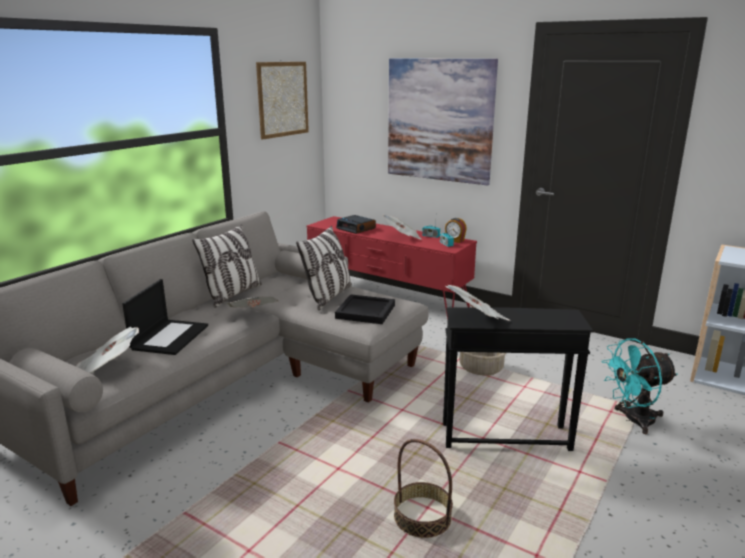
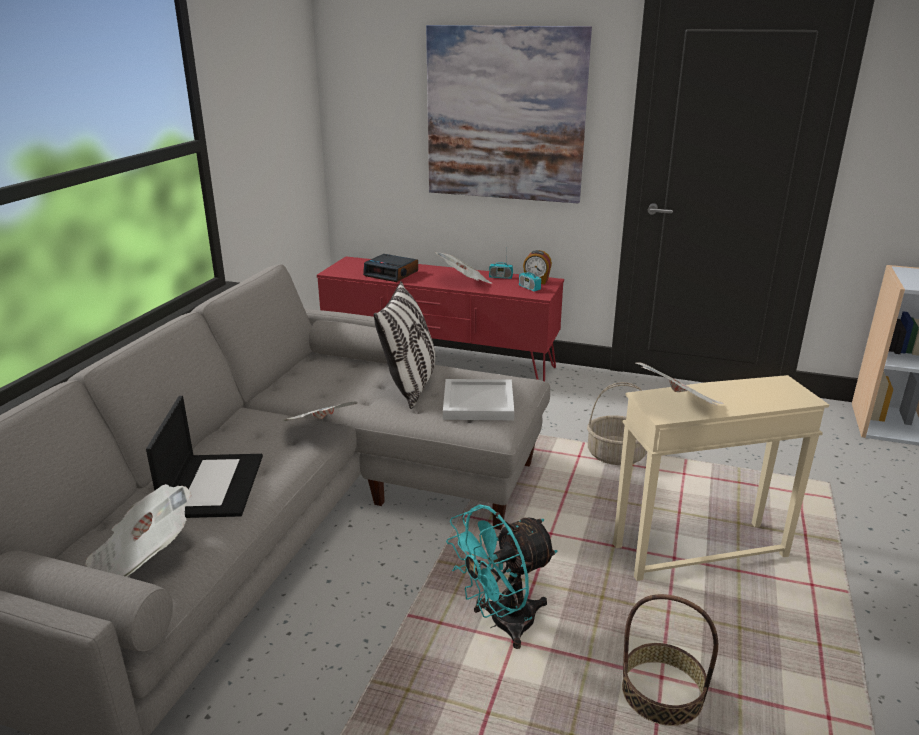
camera: 15 degrees left, 5 degrees up
(232, 295) = (267, 398): pillow -> none
(282, 98) = (272, 88): picture -> none
(366, 311) = (479, 402): black tray -> white tray
(504, 437) = (698, 551): black side table -> beige side table
(633, 420) = (830, 501): turquoise fan -> turquoise fan (502, 624)

